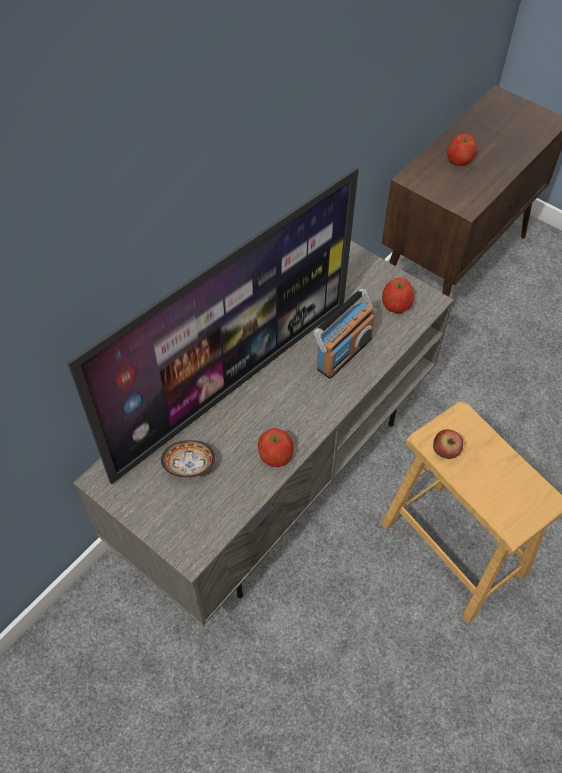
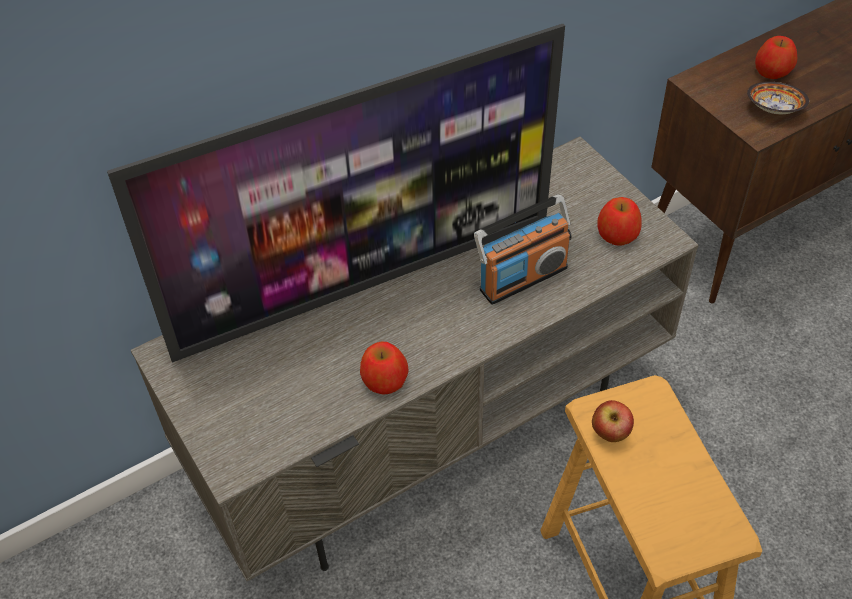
camera: 20 degrees right, 5 degrees down
(189, 465) = (273, 365): bowl -> bowl (774, 109)

